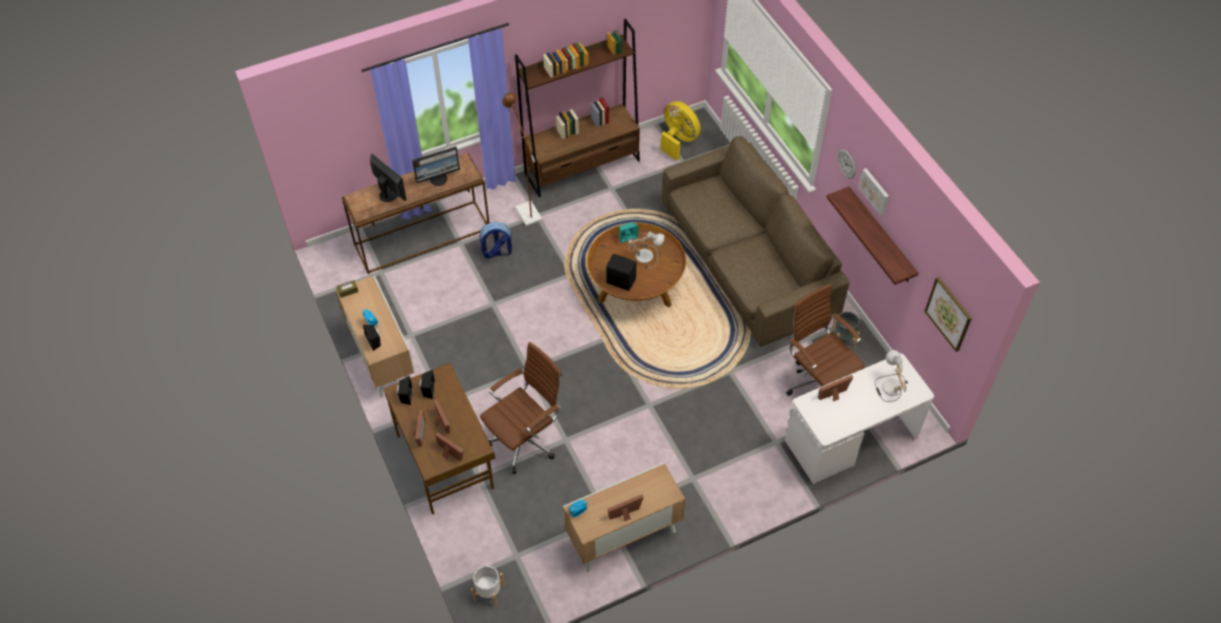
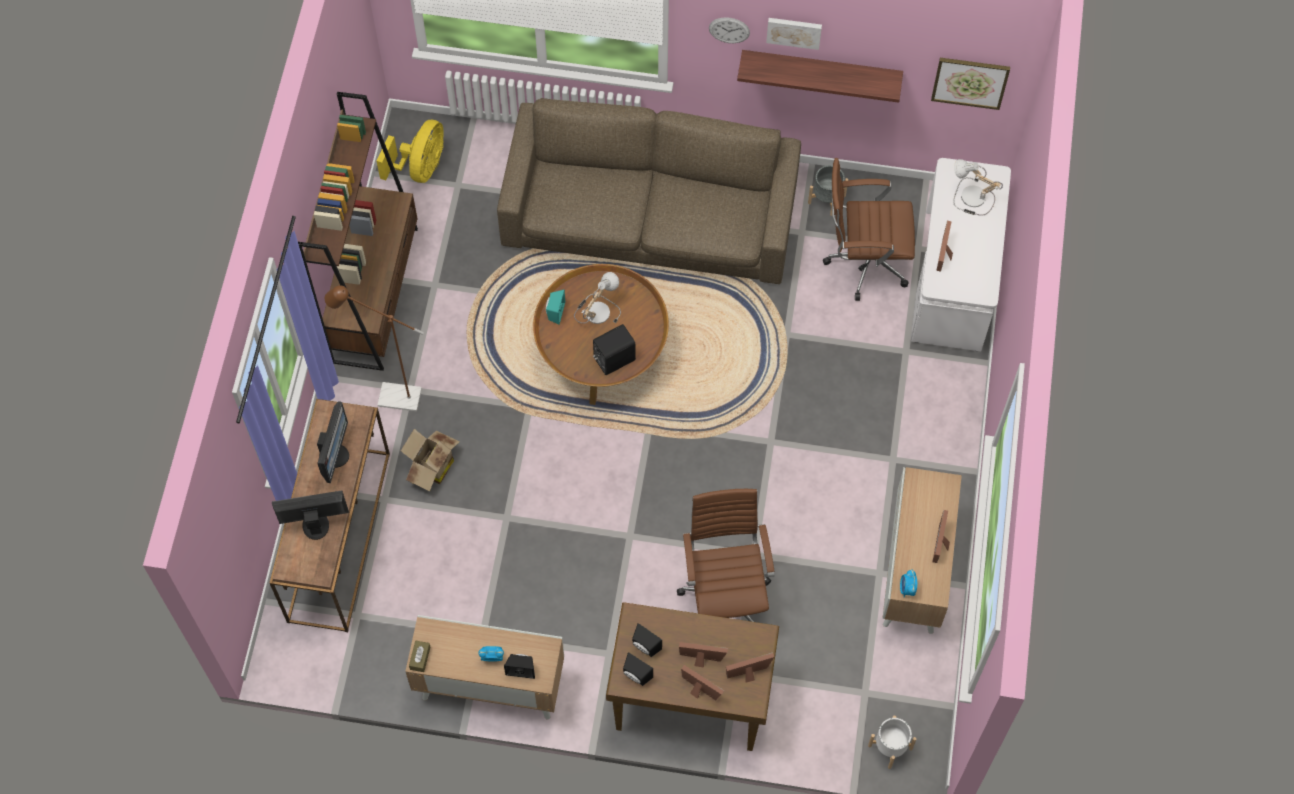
camera: 55 degrees left, 10 degrees up
(496, 252) = (431, 467): backpack -> cardboard box
(678, 140) = (420, 168): yellow fan -> yellow fan turned 120 degrees clockwise

